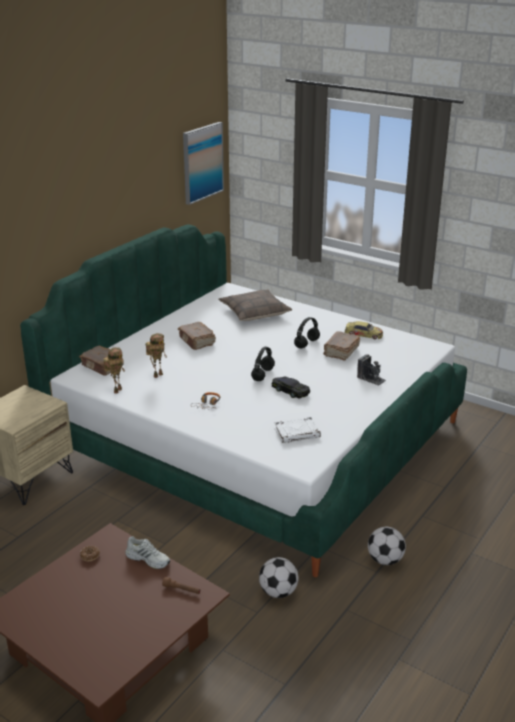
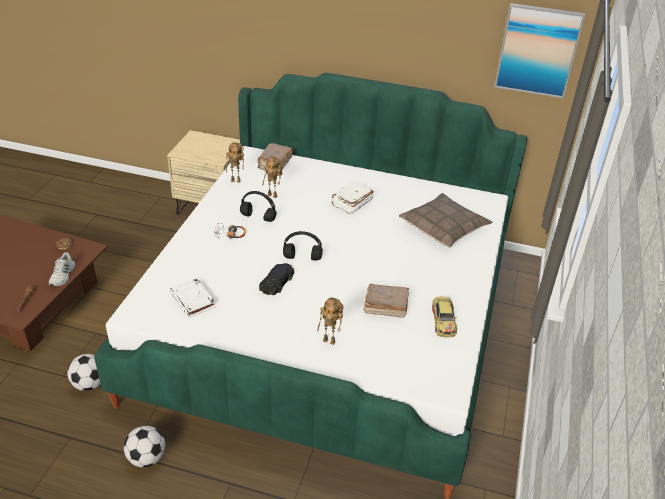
camera: 70 degrees right, 10 degrees up
(197, 341) = (351, 203): brown book -> white book
(307, 344) = (389, 277): black headphones -> black headphones (257, 217)
(371, 379) = (330, 341): camera -> toy robot

